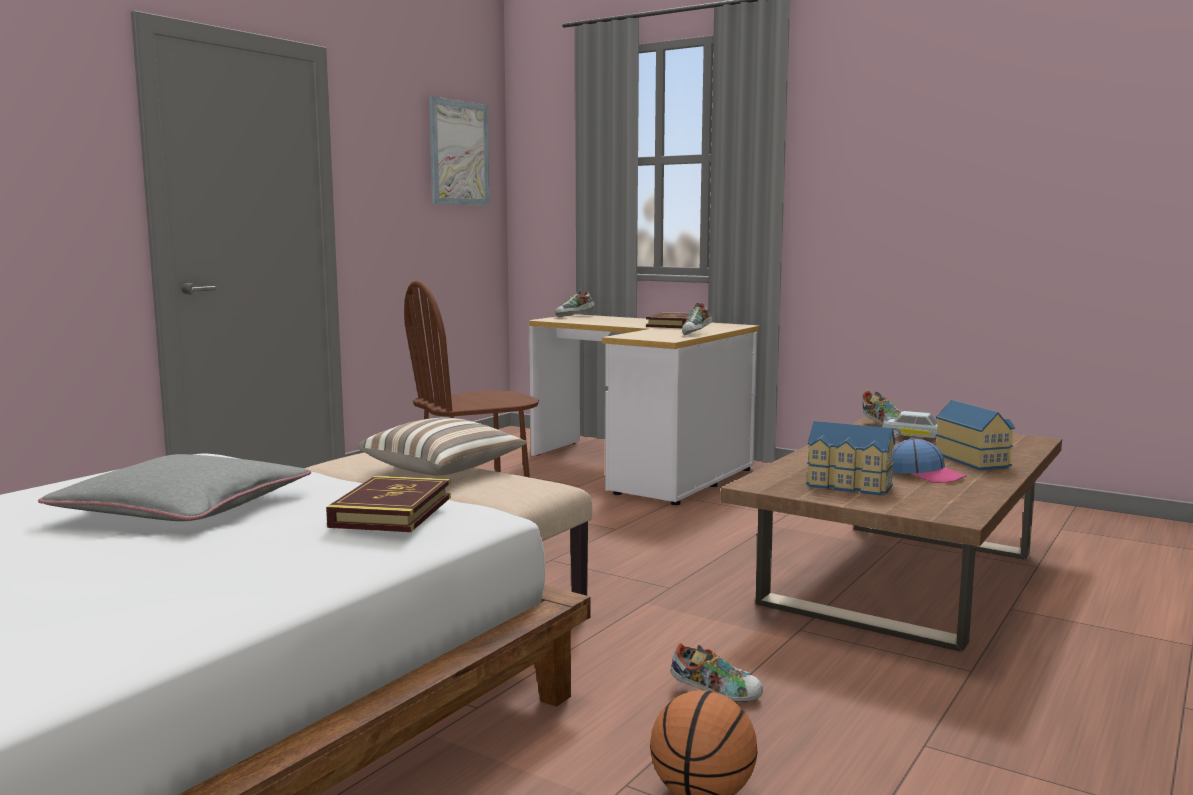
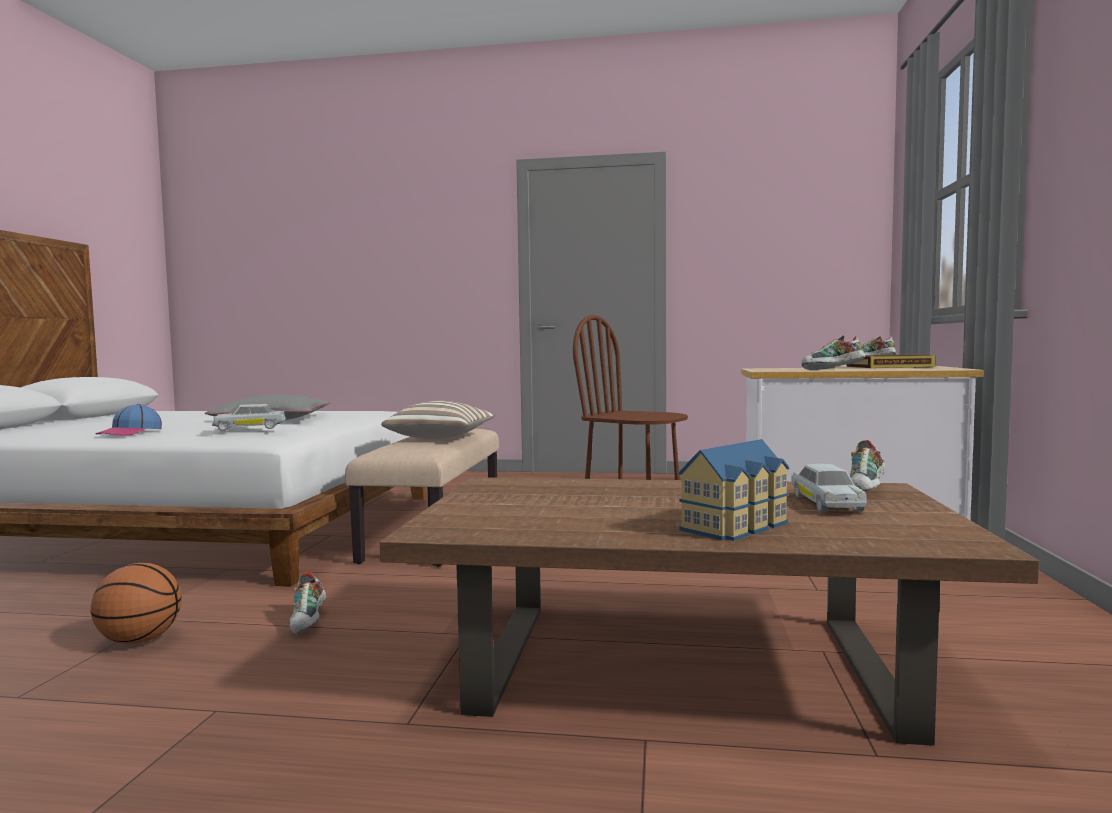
camera: 65 degrees right, 5 degrees down
(392, 512) = (250, 428): book -> white toy car
(459, 153) = (818, 215): picture -> none
(849, 486) = (519, 499): toy house -> none
(925, 474) = (615, 515): cap -> cap (130, 432)

